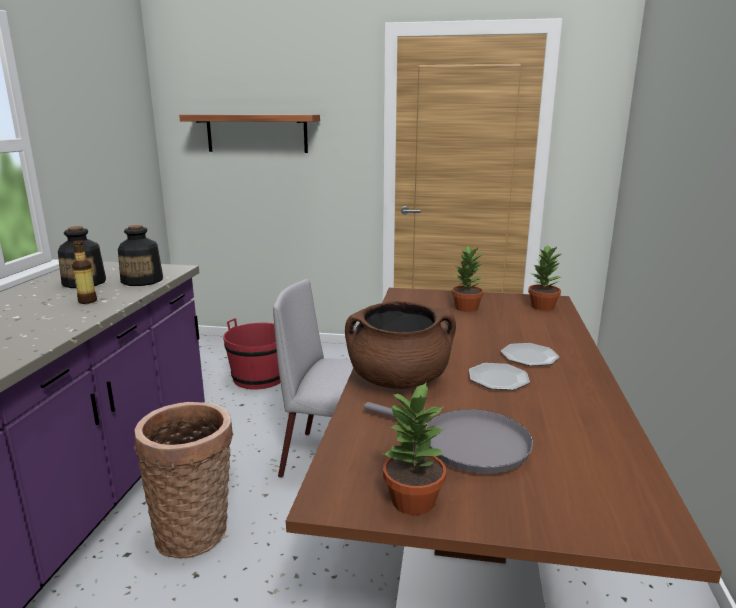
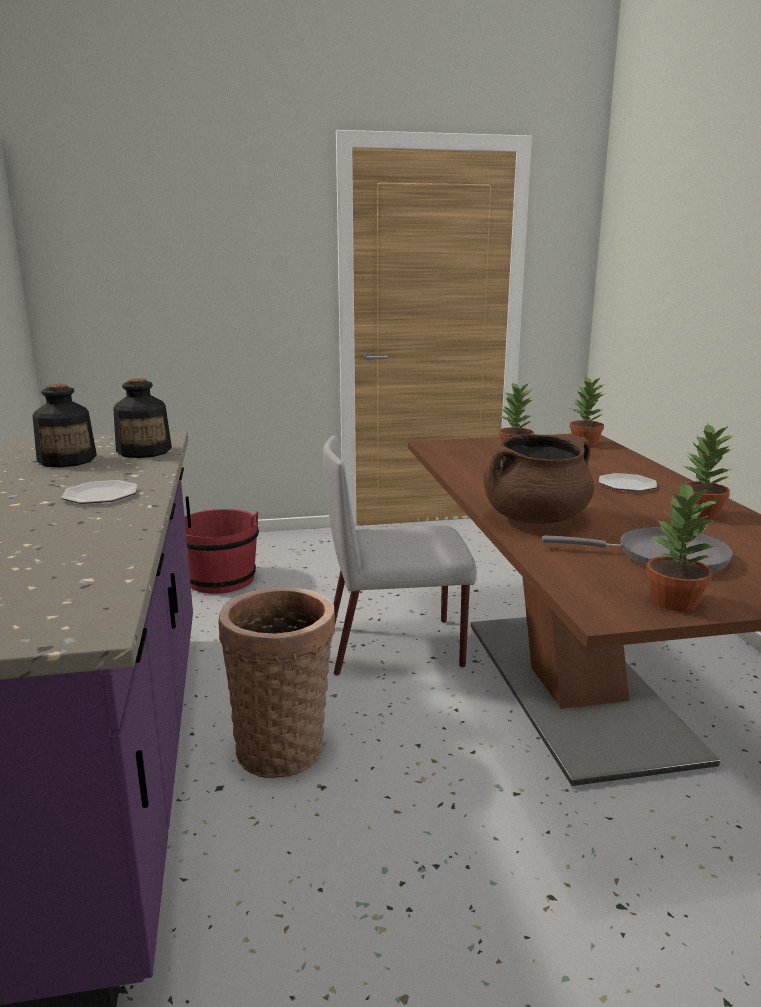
camera: 20 degrees left, 0 degrees up
(87, 301) = (113, 477): bottle -> none
(257, 133) = (173, 266): shelf -> none
(499, 379) = (624, 505): plate -> plate (101, 495)
(565, 401) = (701, 514): none -> potted plant

